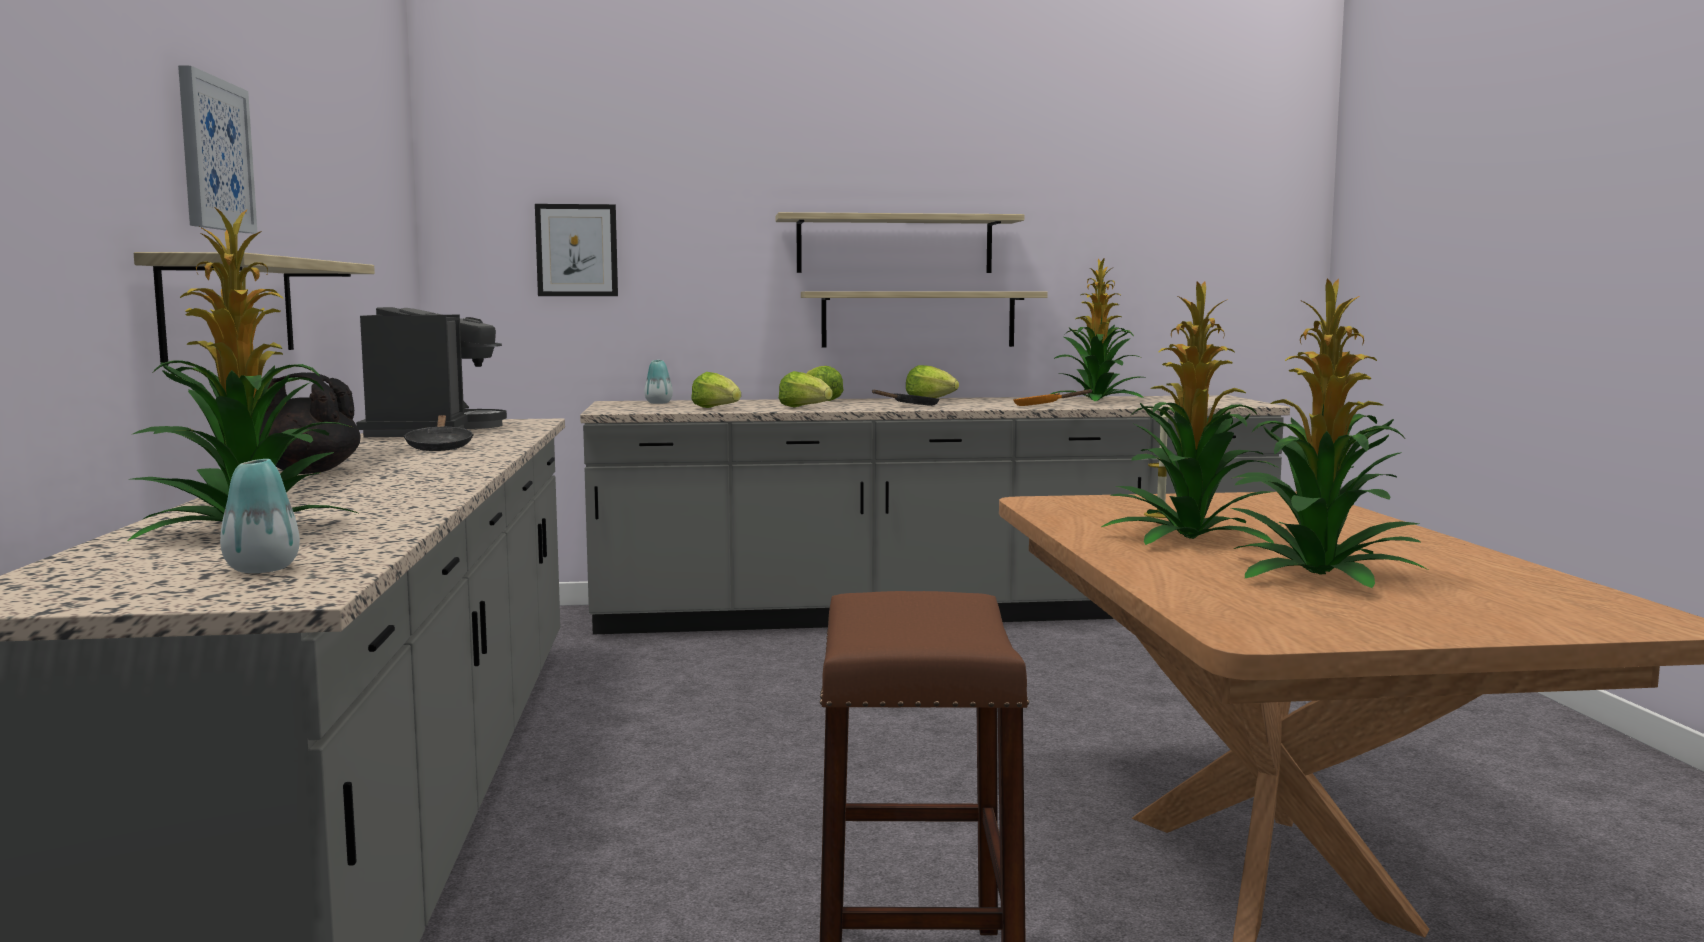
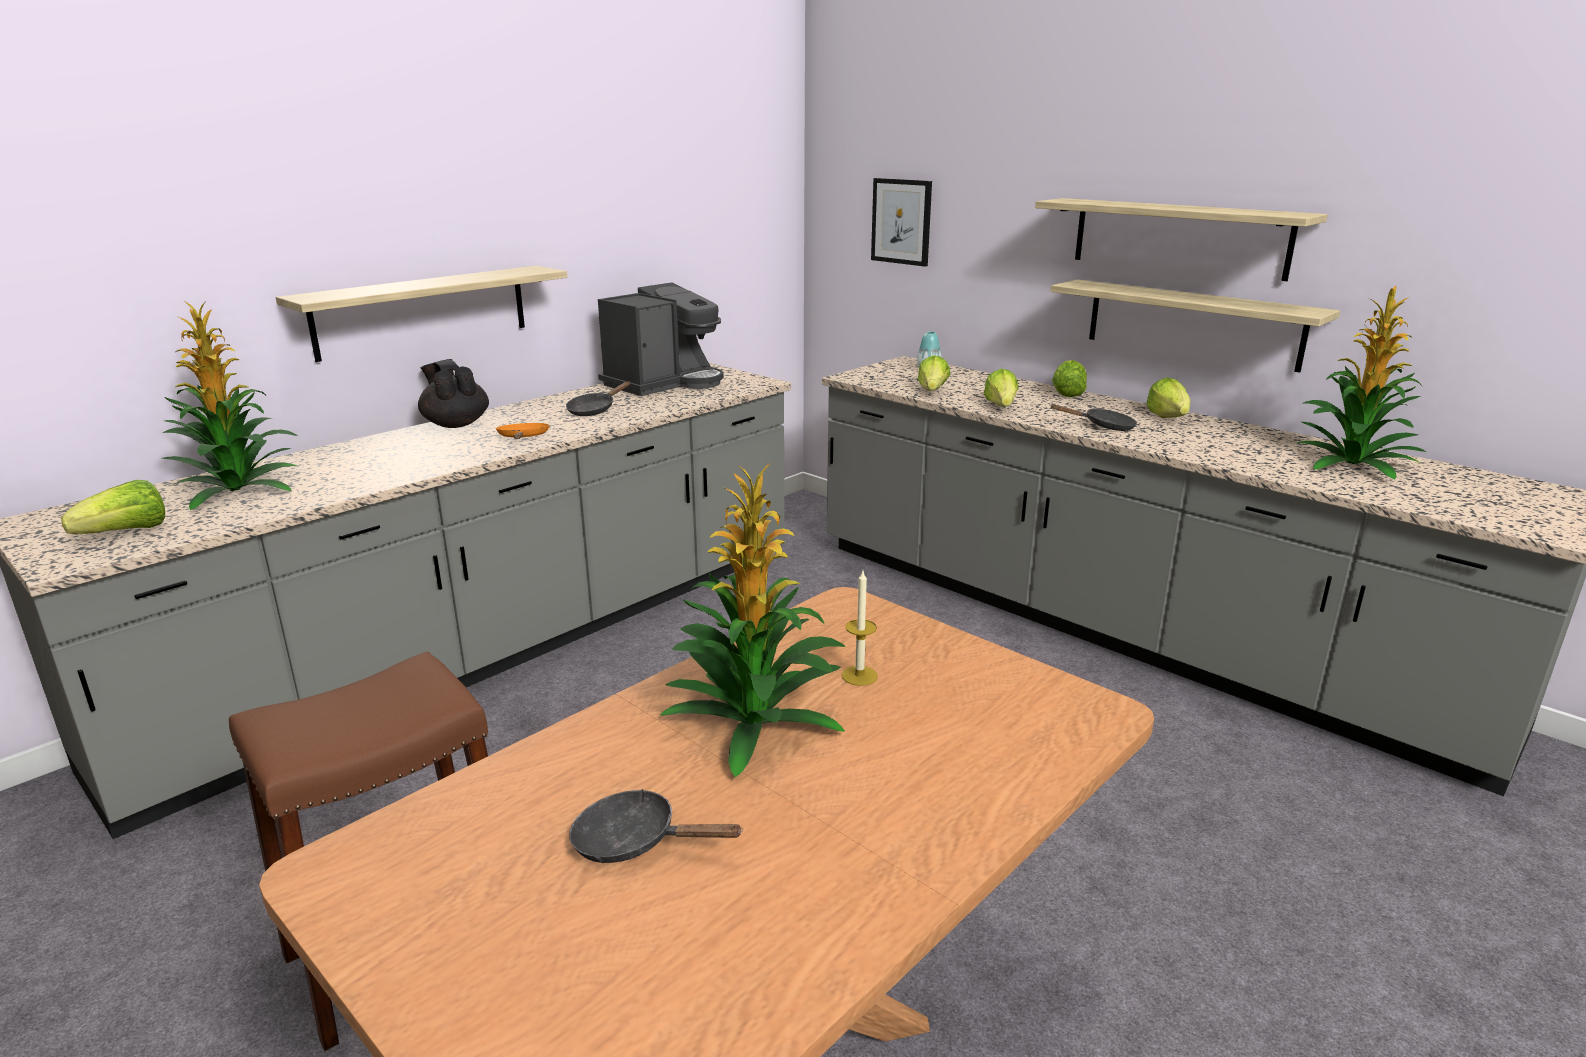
camera: 50 degrees right, 15 degrees up
(214, 154) = (397, 211): picture -> none
(262, 569) = (127, 532): vase -> lettuce
(1042, 406) = (1234, 461): orange frying pan -> orange frying pan (523, 438)
(1320, 575) = (635, 841): potted plant -> black frying pan

